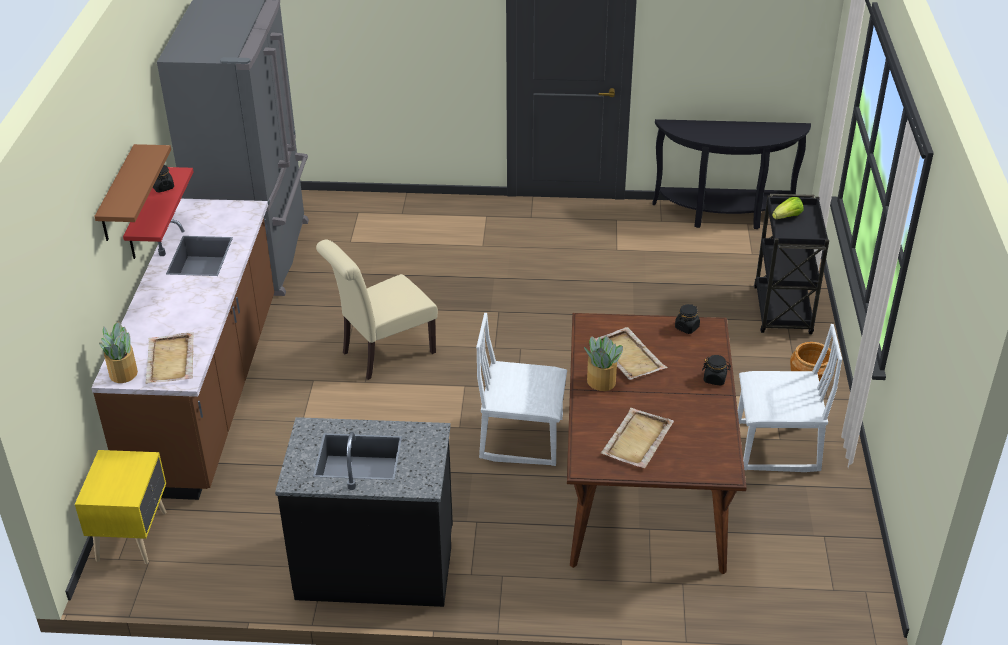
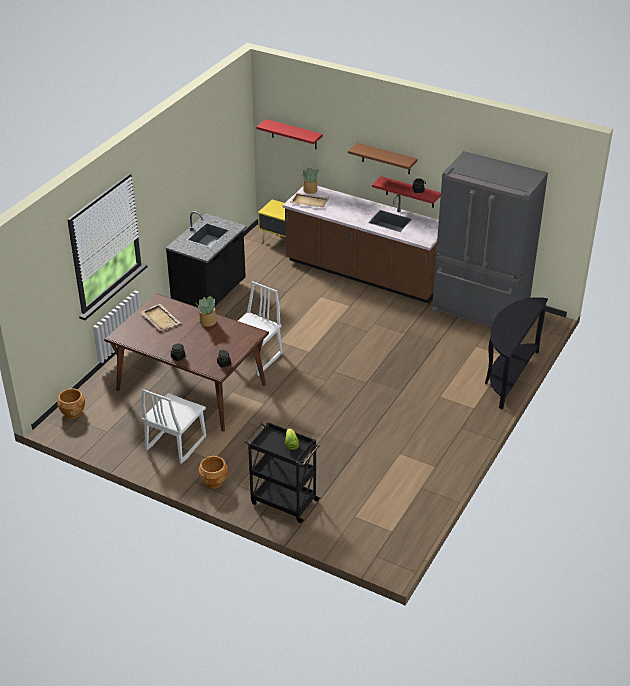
camera: 115 degrees right, 0 degrees up
(48, 325) = (294, 134): none -> red shelf
(383, 354) = (356, 332): beige chair -> none
(628, 355) = (219, 336): beige tray -> none
(724, 215) = (409, 524): black console table -> black console table (507, 376)
(823, 603) = (72, 412): none -> brown planter

